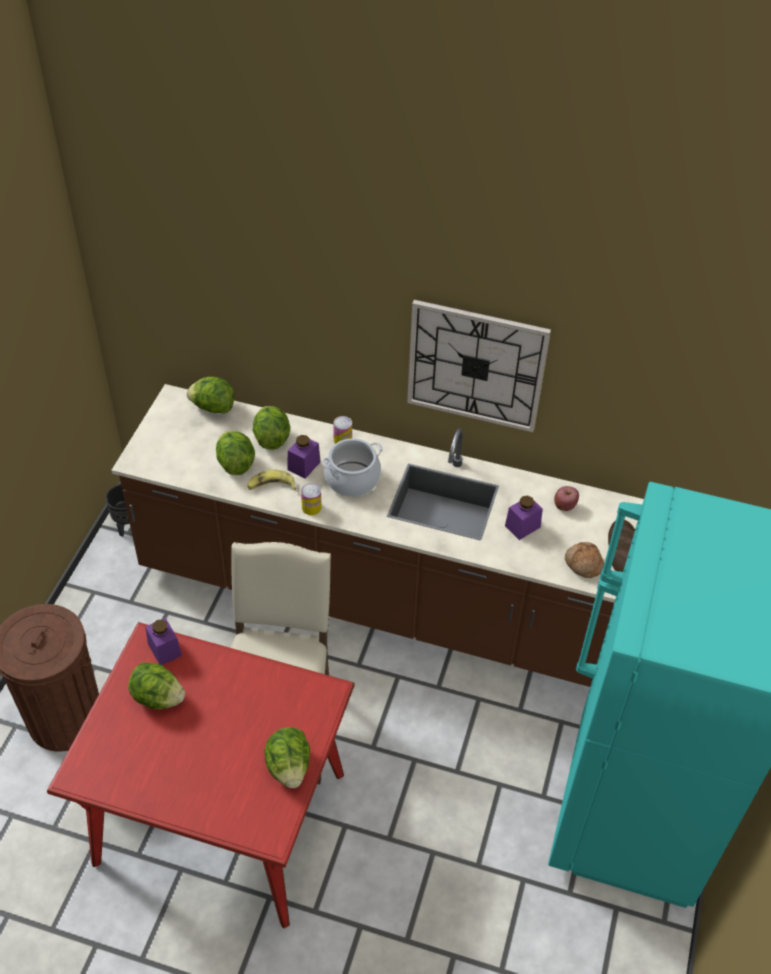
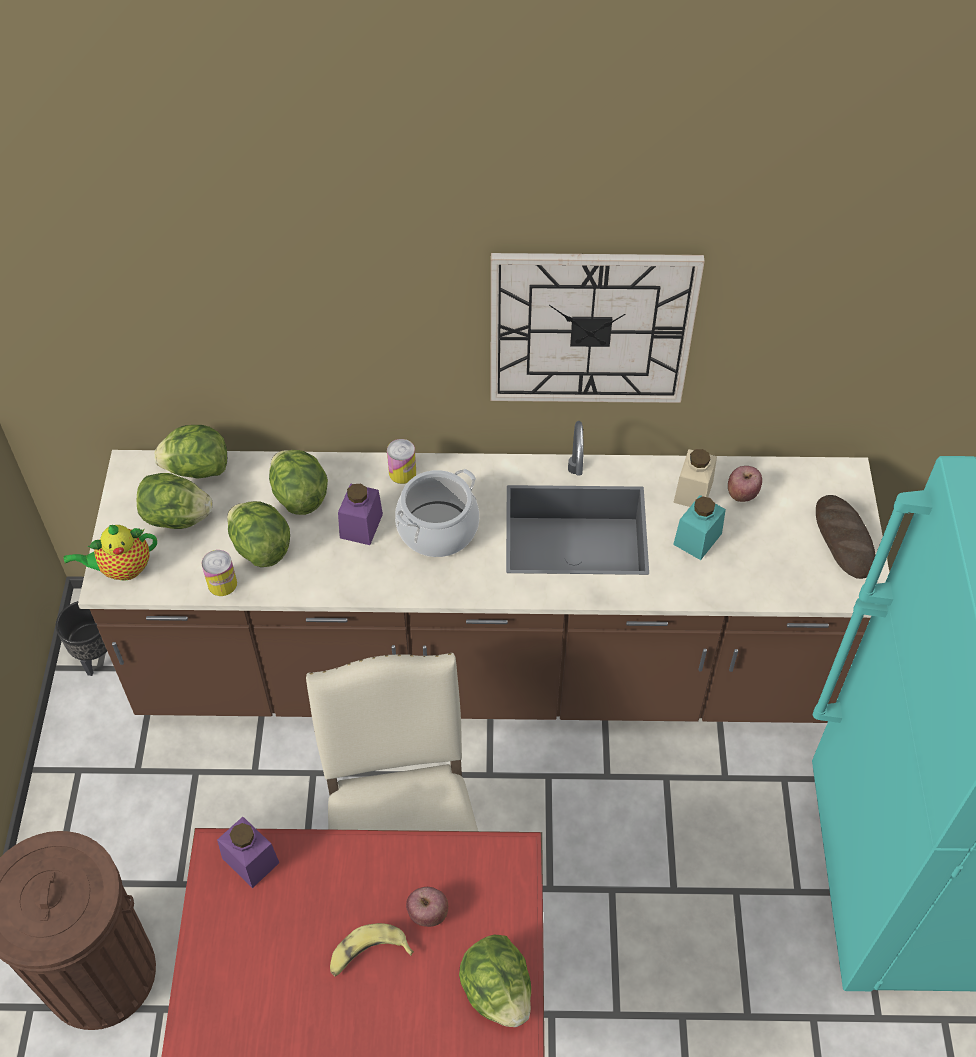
camera: 15 degrees left, 5 degrees up
(145, 456) = (122, 569): none -> teapot
(158, 698) = (267, 939): lettuce -> lettuce (177, 518)
(262, 710) = (428, 914): none -> apple
(271, 486) = (325, 569): banana -> banana (368, 954)
(311, 507) = (395, 586): can -> can (222, 584)
(522, 526) = (697, 539): purple jar -> turquoise jar
(531, 496) = (693, 491): none -> beige jar
(583, 564) = (798, 573): bread -> none

